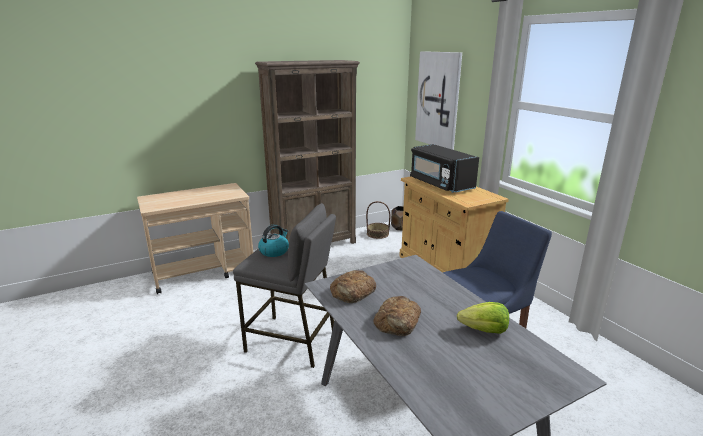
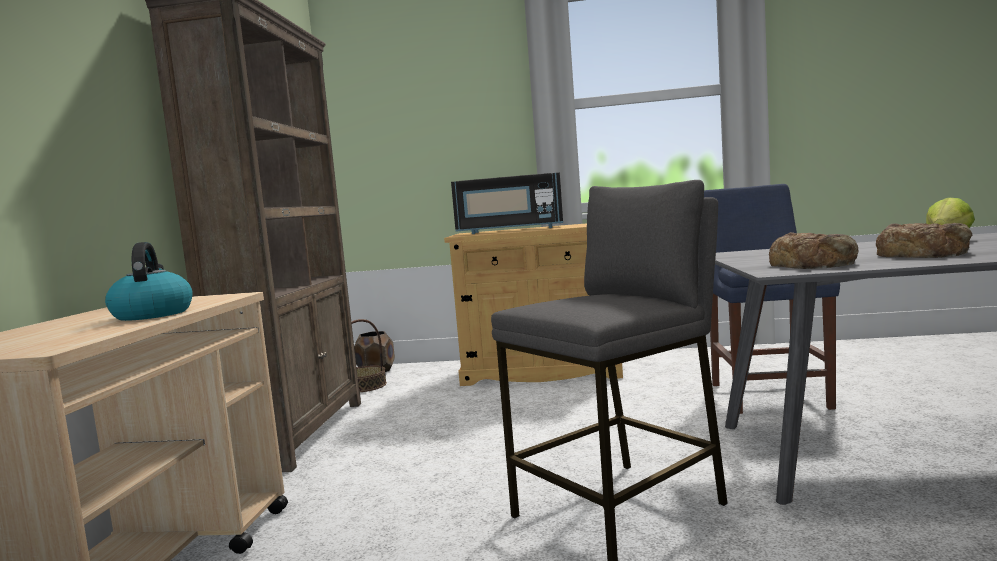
camera: 55 degrees left, 15 degrees down
(274, 251) = (563, 302): kettle -> kettle (152, 314)
(438, 100) = (409, 132): picture -> none

